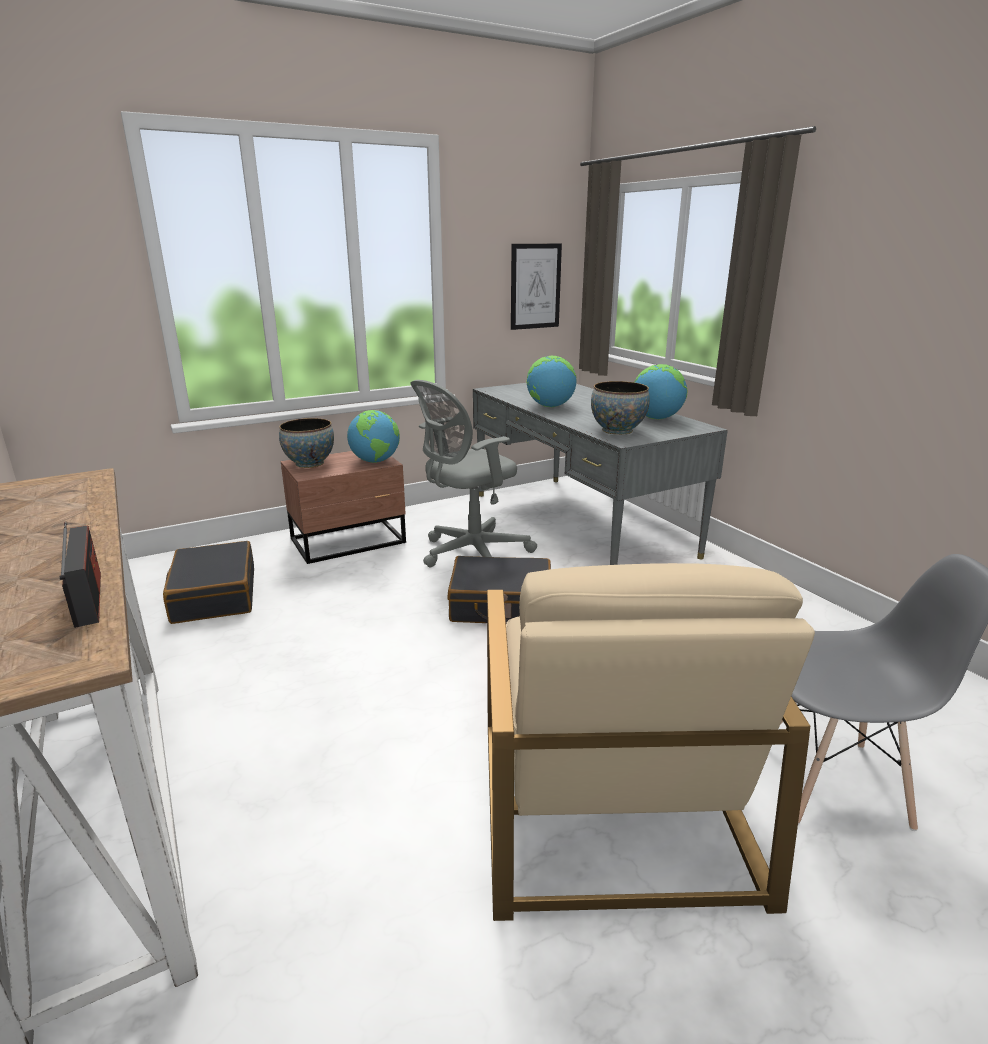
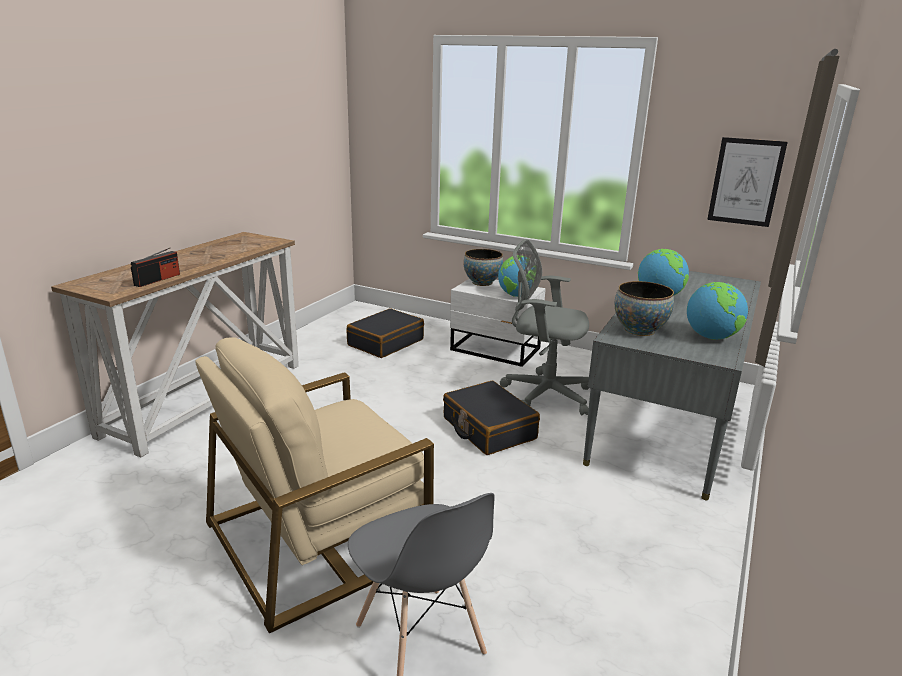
camera: 55 degrees right, 0 degrees up
(350, 541) = (496, 350): brown nightstand -> white nightstand

